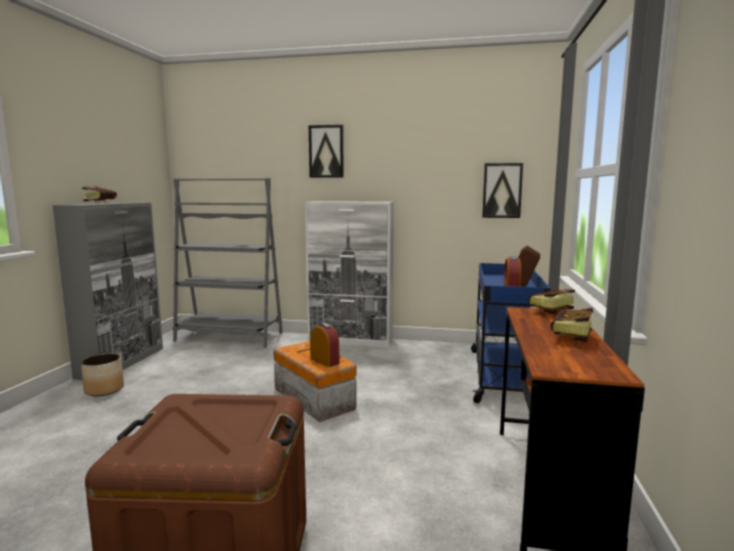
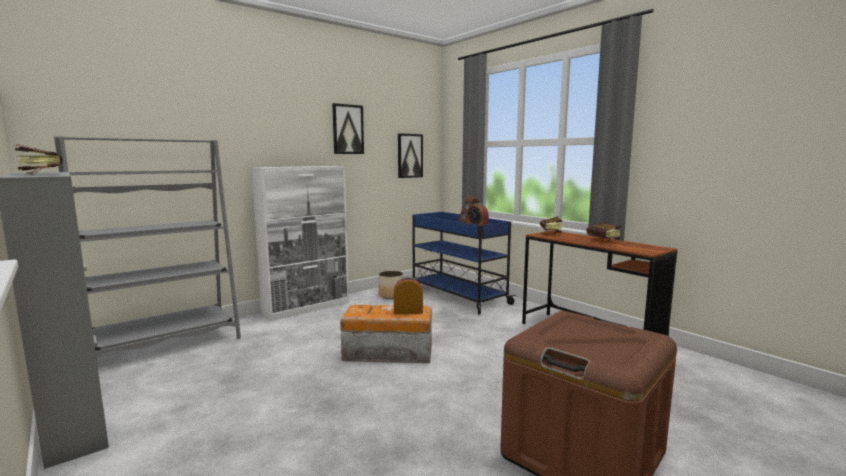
camera: 50 degrees left, 0 degrees up
(104, 390) = (144, 449): planter -> planter (391, 295)
(326, 151) = (262, 113): picture -> picture (347, 129)

